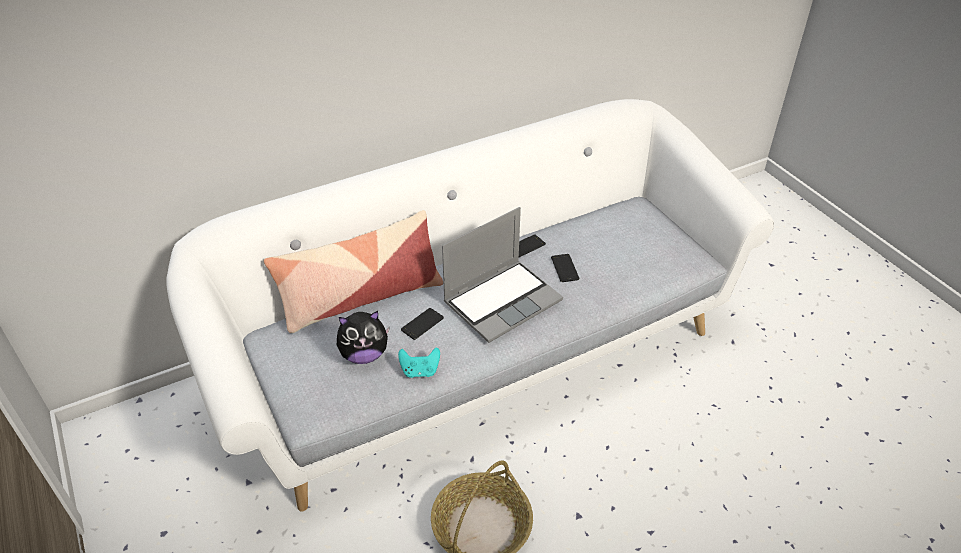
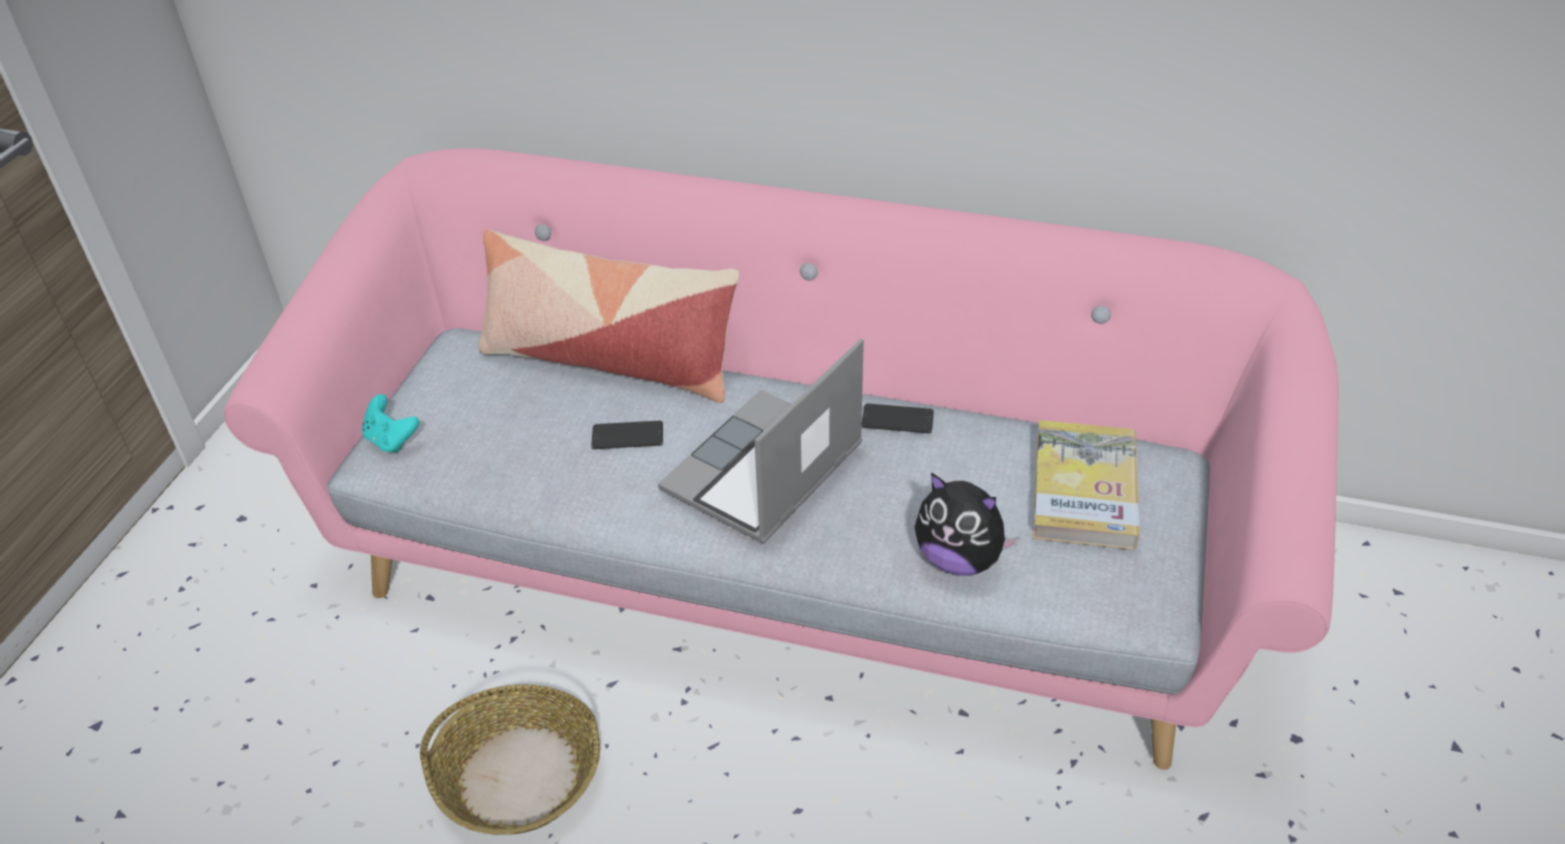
camera: 45 degrees right, 0 degrees up
(364, 355) = (519, 430): plush toy -> plush toy (959, 559)
(420, 371) = (550, 492): turquoise game controller -> turquoise game controller (392, 440)
(480, 354) = (786, 558): white sofa -> pink sofa
(503, 300) = (764, 472): laptop -> laptop turned 120 degrees clockwise
(564, 268) = (910, 483): phone -> none
(625, 232) = (1084, 489): none -> book

